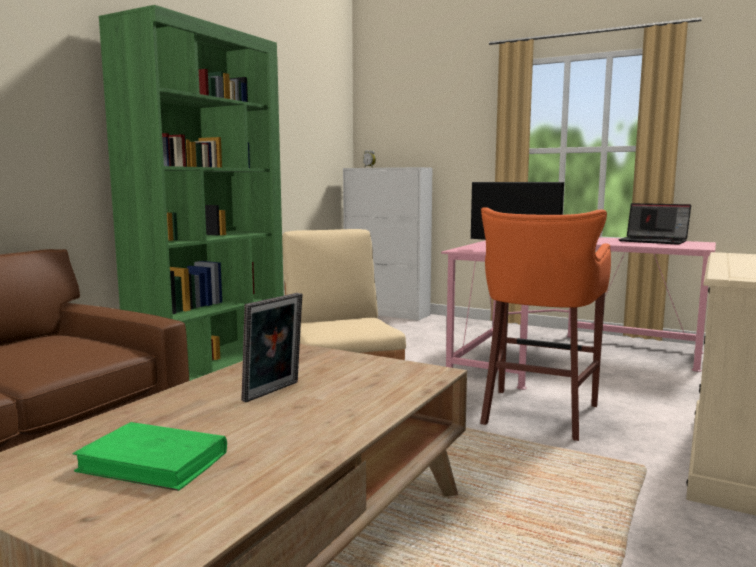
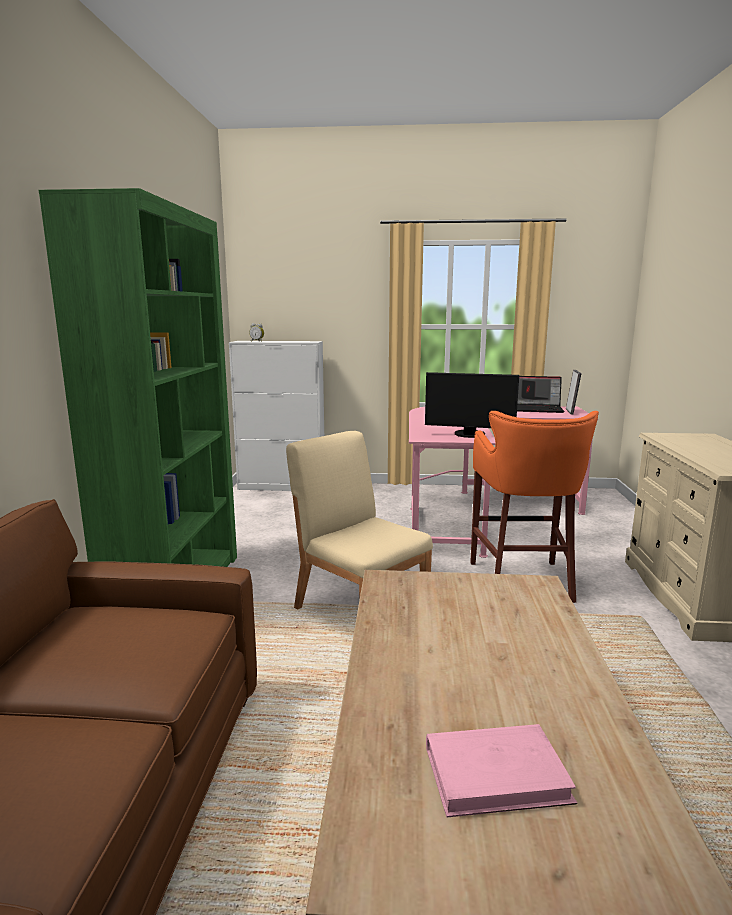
camera: 25 degrees left, 5 degrees up
(154, 462) = (496, 774): green book -> pink book
(274, 392) = (454, 644): picture frame -> picture frame (571, 411)

